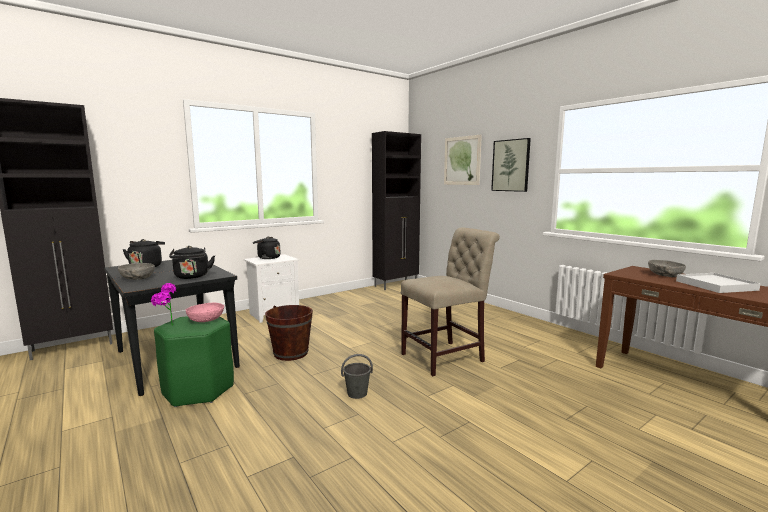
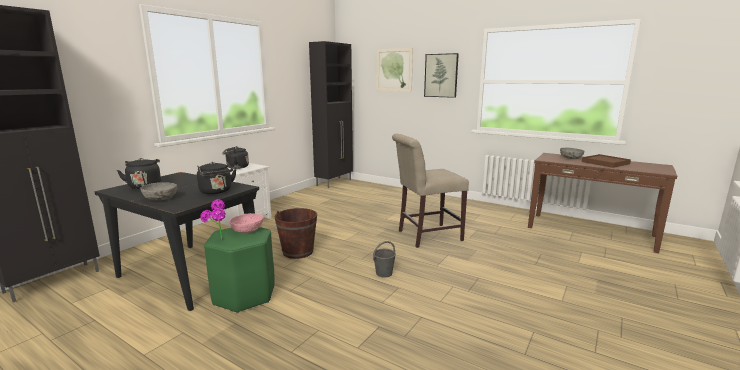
camera: 20 degrees left, 5 degrees up
(446, 357) = (426, 236): beige chair -> beige chair turned 150 degrees counterclockwise
(715, 285) = (605, 163): white tray -> brown tray

